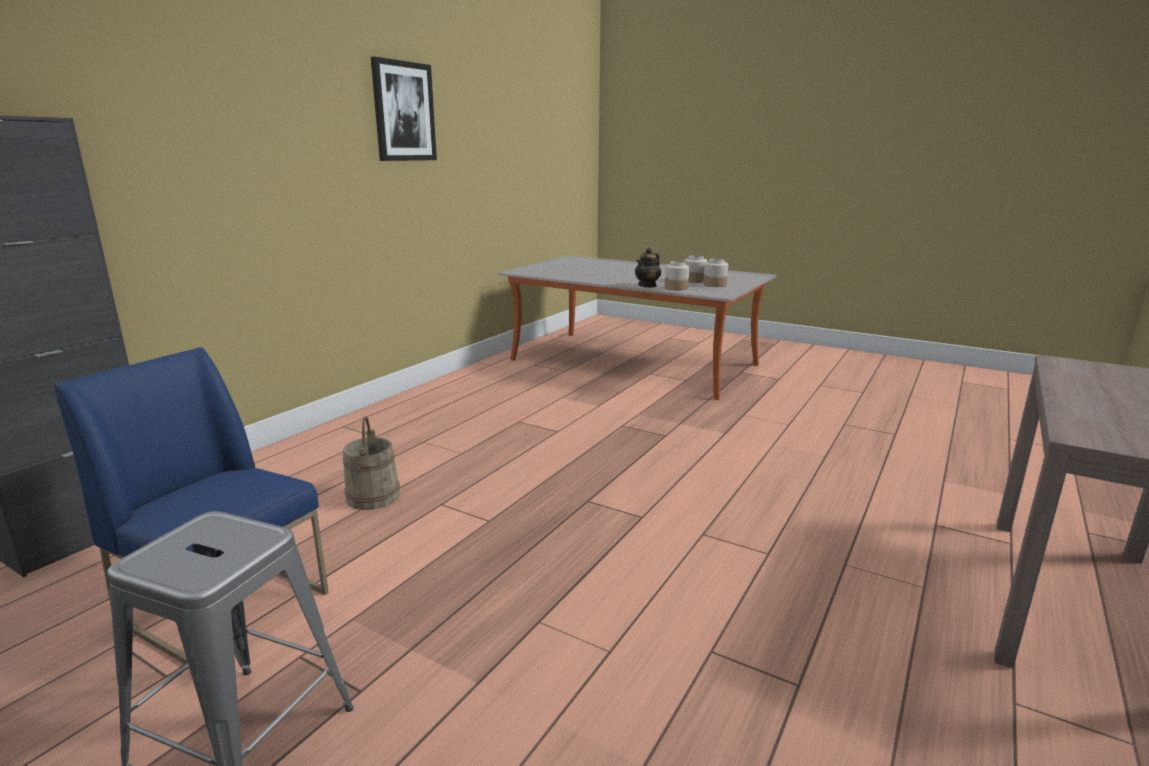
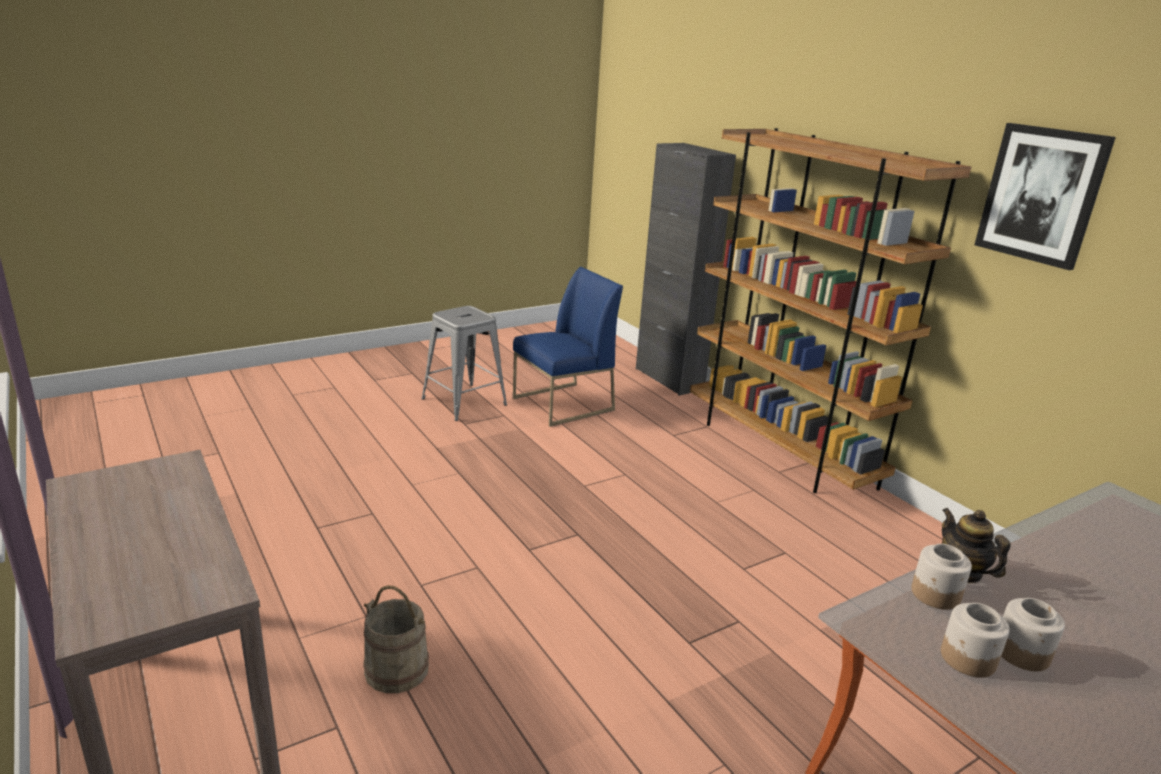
camera: 115 degrees right, 5 degrees up
(324, 440) = (780, 450): none -> brown bookcase
(372, 496) = (657, 453): beige bucket -> beige bucket (397, 669)

